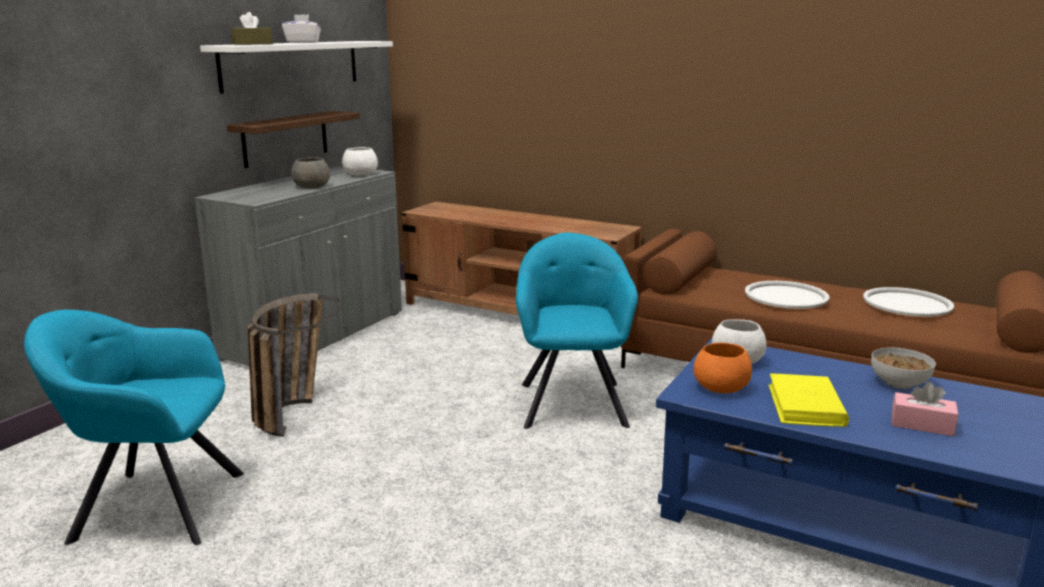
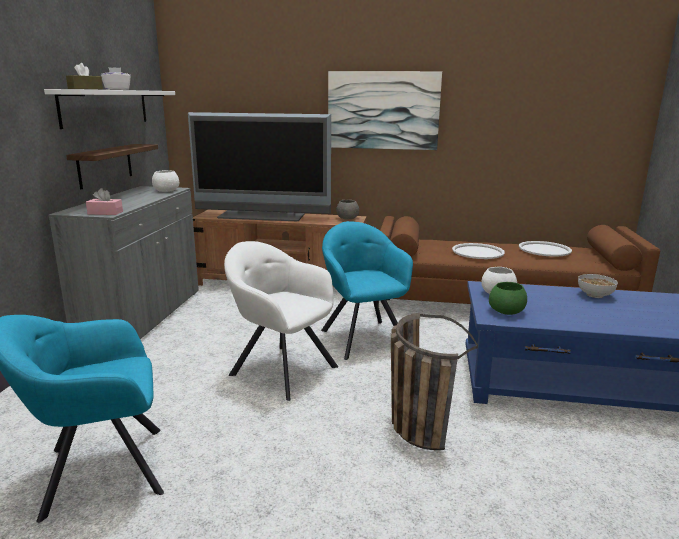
camera: 20 degrees left, 0 degrees up
(292, 411) = (165, 375): basket -> basket (414, 421)
(311, 187) = (139, 201): grey bowl -> grey bowl (347, 218)
(431, 427) = (280, 369): none -> white armchair
(494, 215) = (262, 216): none -> television
(670, 70) = (383, 110): none -> picture
(722, 387) = (507, 311): orange bowl -> green bowl
(805, 405) = (563, 315): yellow book -> none
(922, 424) = (631, 317): pink tissue box -> pink tissue box (105, 213)

